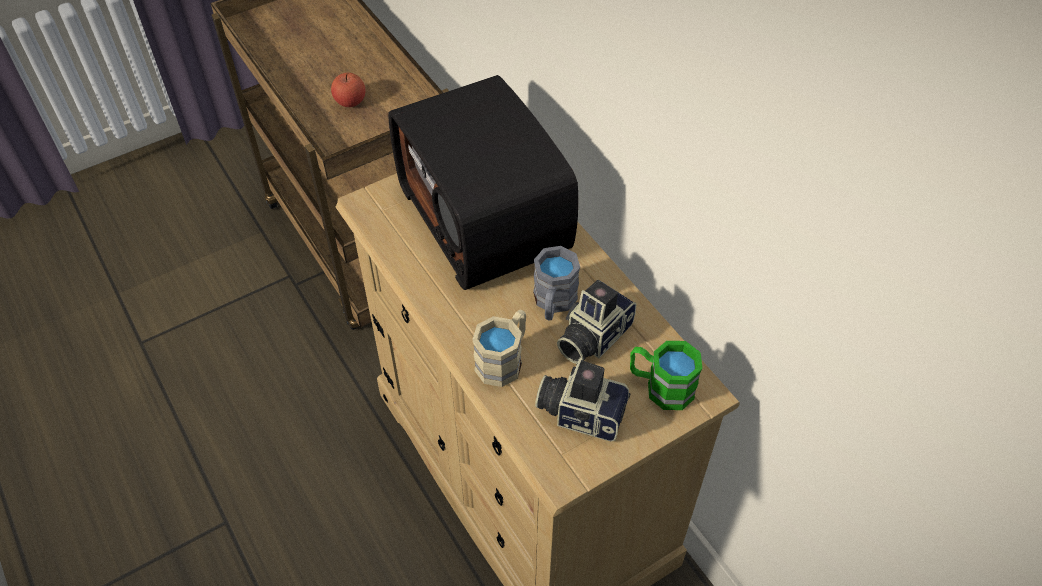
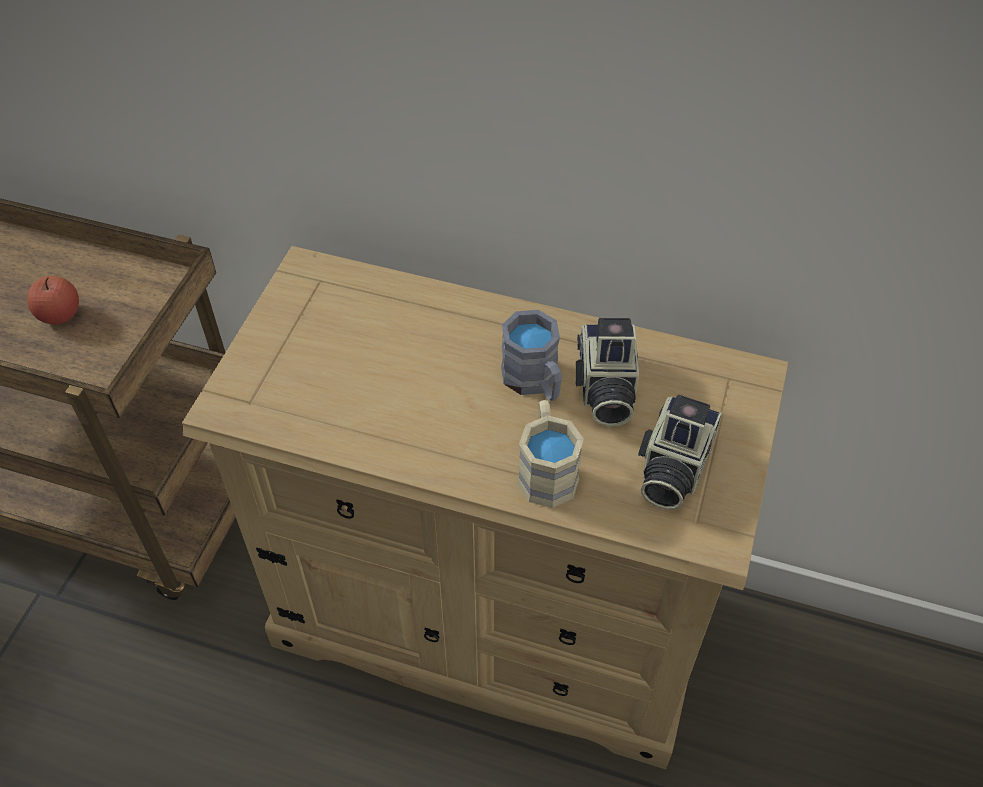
camera: 40 degrees left, 0 degrees up
(487, 217) = (378, 339): radio -> none
(581, 412) = (671, 468): camera -> camera turned 45 degrees counterclockwise
(660, 386) = (712, 394): green mug -> none

